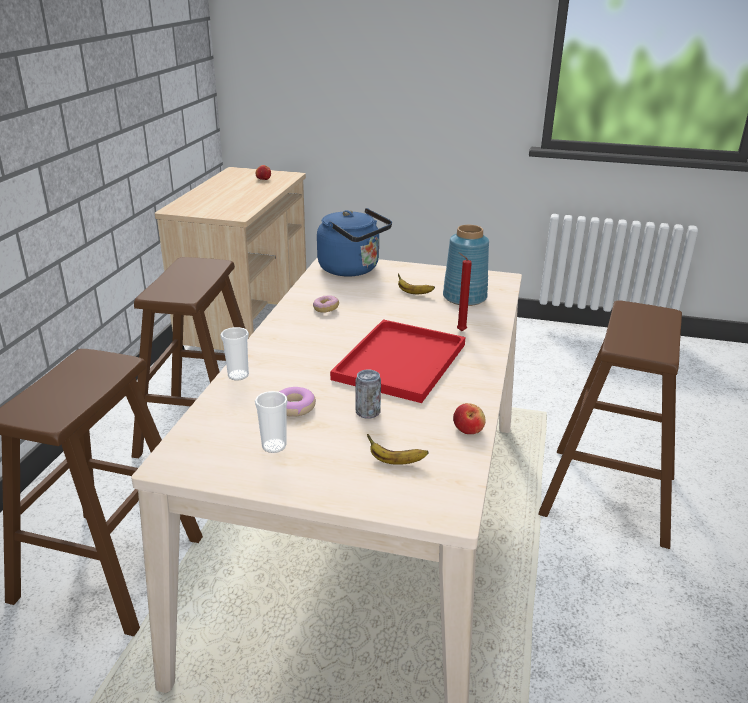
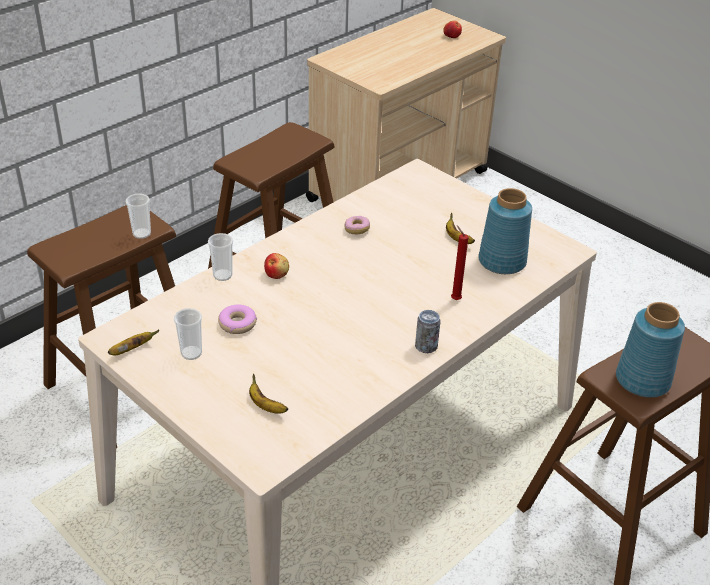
camera: 30 degrees right, 10 degrees up
(113, 371) = (142, 234): none -> cup
(206, 465) = (132, 349): none -> banana
(352, 269) = (427, 189): blue kettle -> none
(368, 412) = (288, 352): can -> can (426, 346)
(400, 363) = (364, 314): red tray -> none
(468, 429) = (352, 402): apple -> apple (276, 274)
(646, 340) = (641, 380): none -> blue vase

